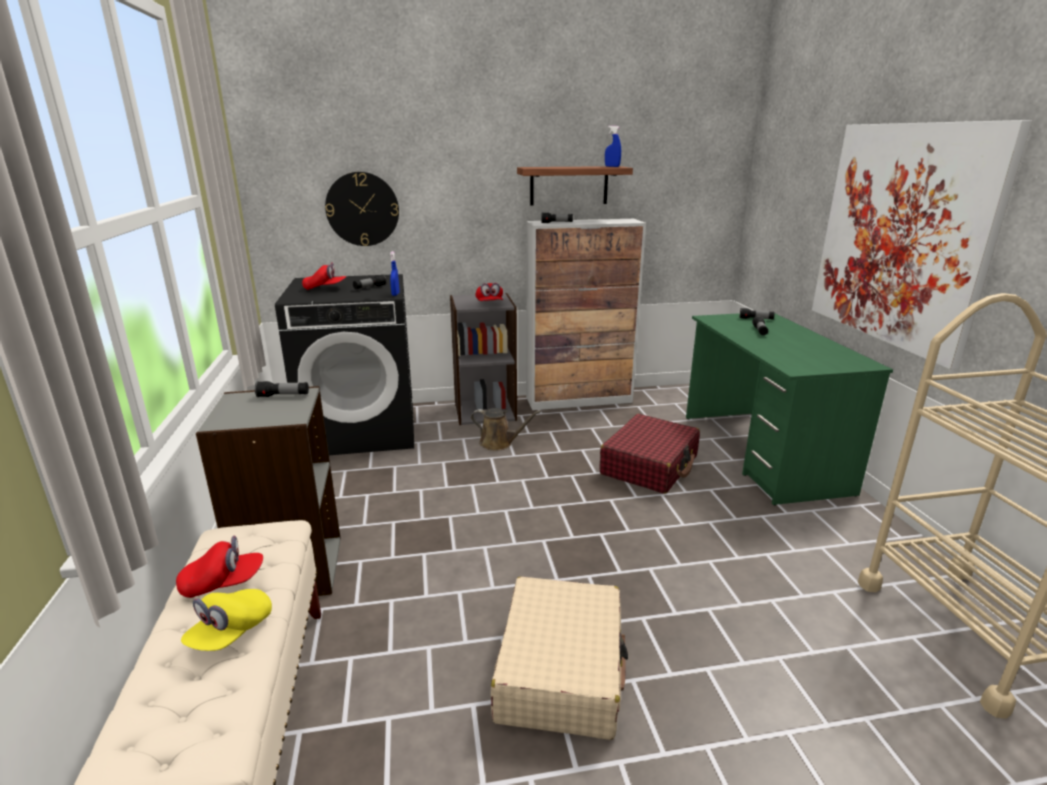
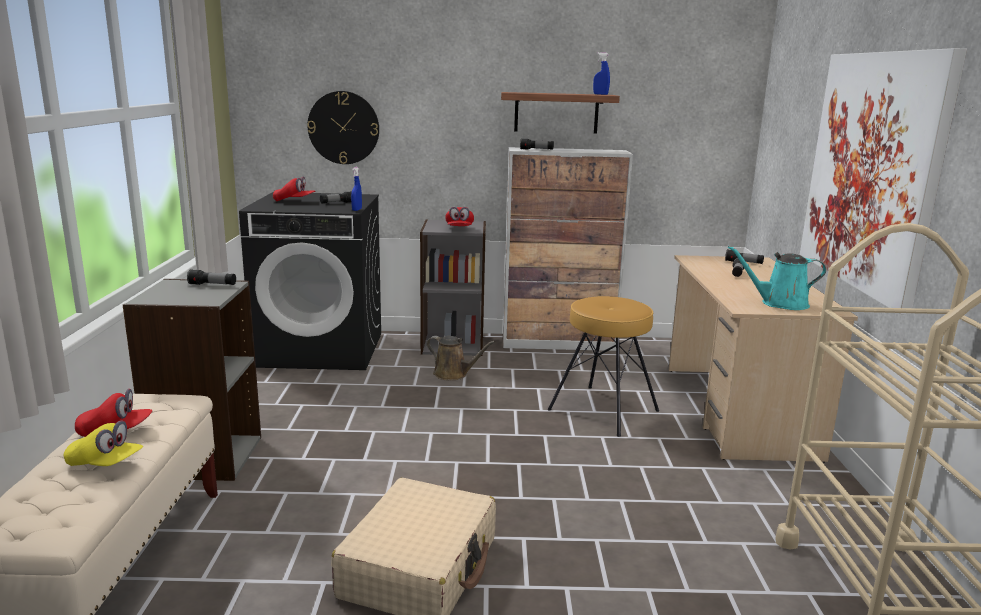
camera: 10 degrees right, 5 degrees down
(231, 632) = (105, 464): yellow cap -> yellow cap turned 105 degrees counterclockwise
(649, 465) = (603, 409): red suitcase -> brown stool
(761, 453) = (737, 411): green desk -> beige desk
(820, 361) = (779, 303): none -> turquoise watering can

